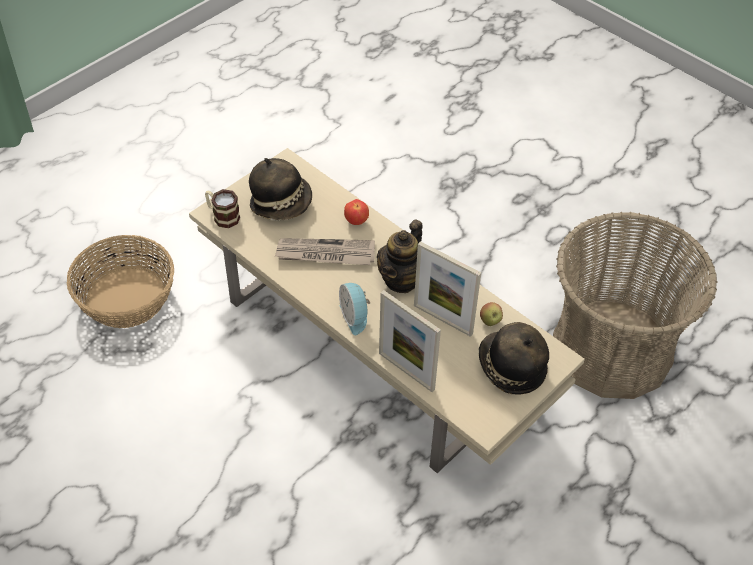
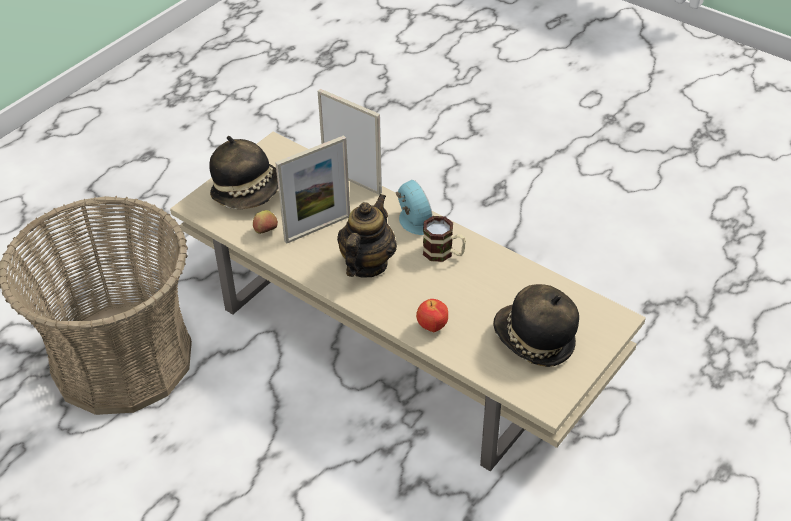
camera: 175 degrees right, 5 degrees down
(126, 297) = (702, 359): basket -> none
(222, 216) = (601, 316): mug -> mug (443, 253)
(325, 254) = (461, 283): newspaper -> none
(443, 319) = (317, 228): picture frame -> picture frame turned 120 degrees clockwise

